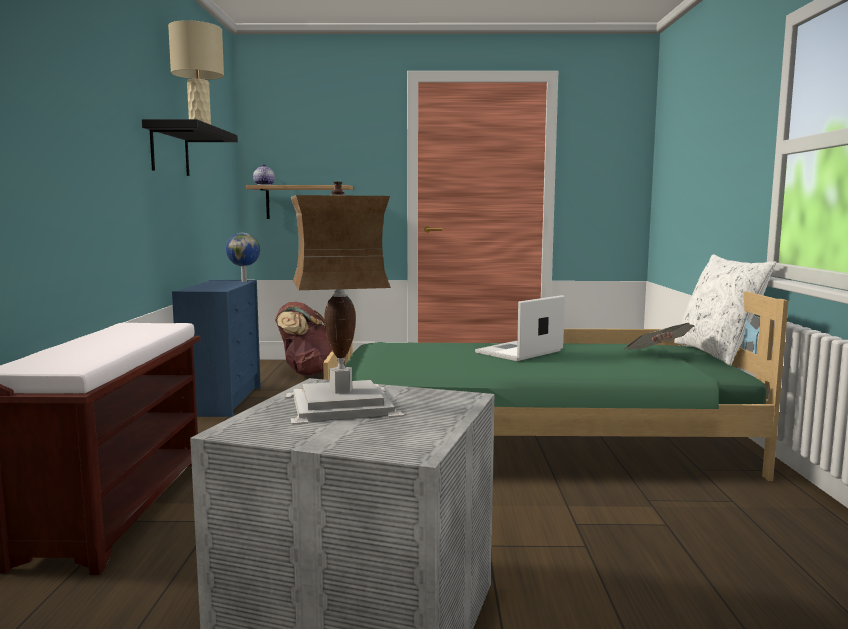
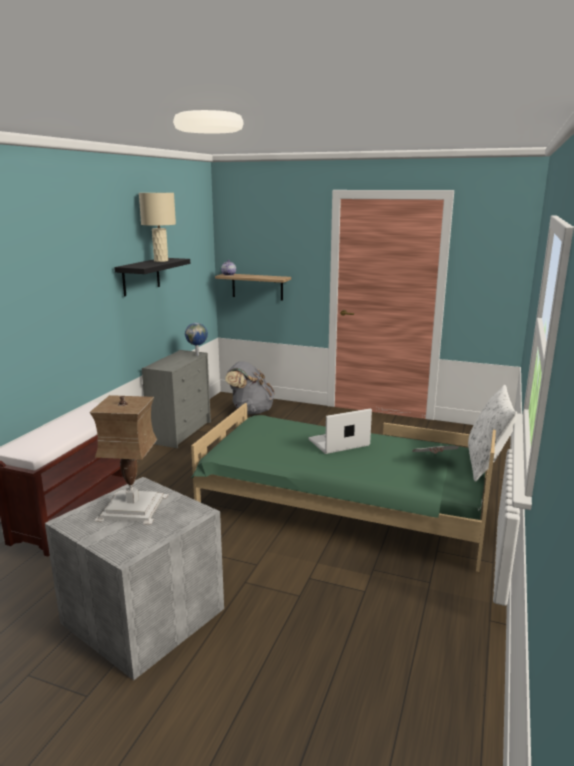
camera: 20 degrees right, 10 degrees up
(223, 400) = (181, 432): blue dresser -> grey dresser
(309, 373) = (250, 411): brown backpack -> grey backpack

